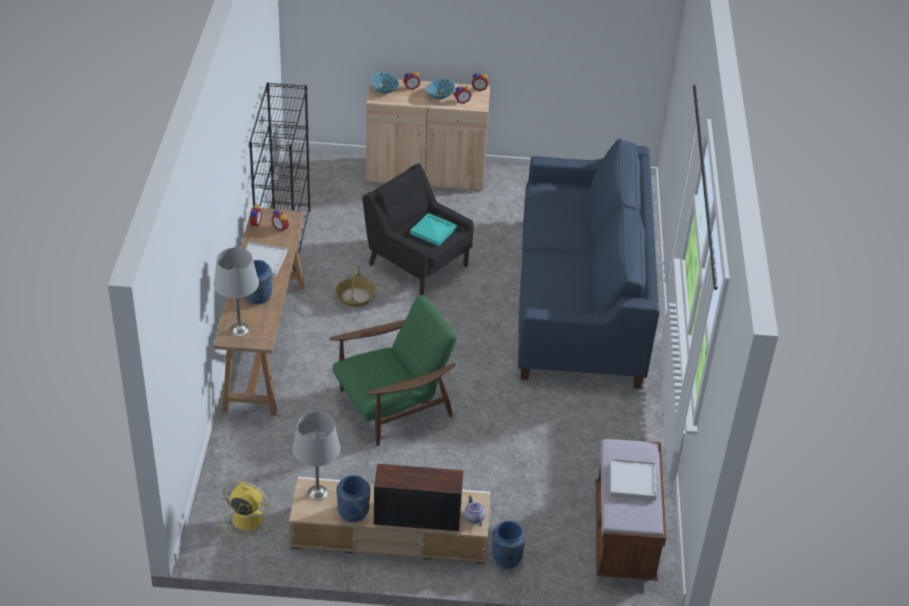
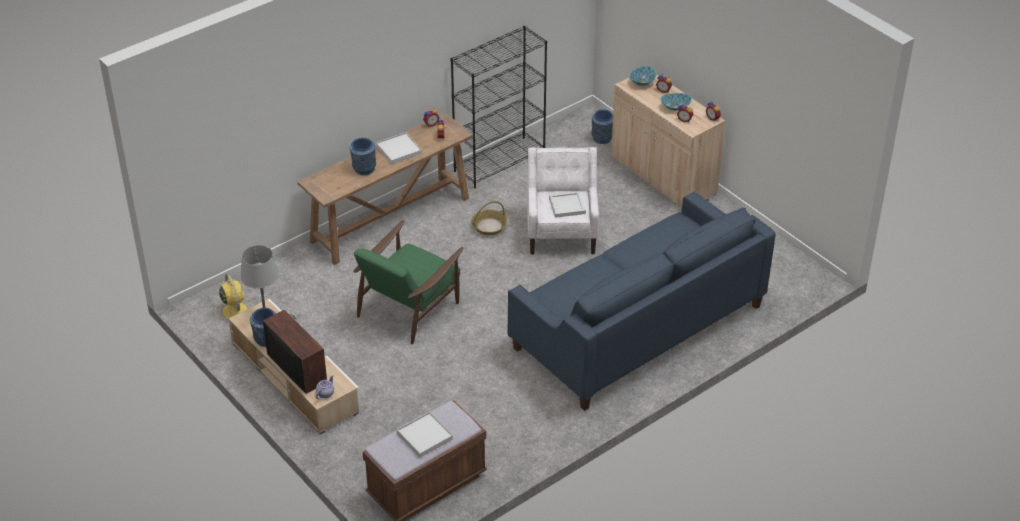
camera: 50 degrees right, 0 degrees up
(239, 329) = (324, 181): grey table lamp -> none
(392, 405) = (409, 307): green armchair -> green armchair turned 105 degrees clockwise
(417, 264) = (562, 231): black armchair -> white armchair
(432, 231) = (566, 205): turquoise tray -> white tray
(506, 557) = (337, 441): blue vase -> blue vase (602, 138)

